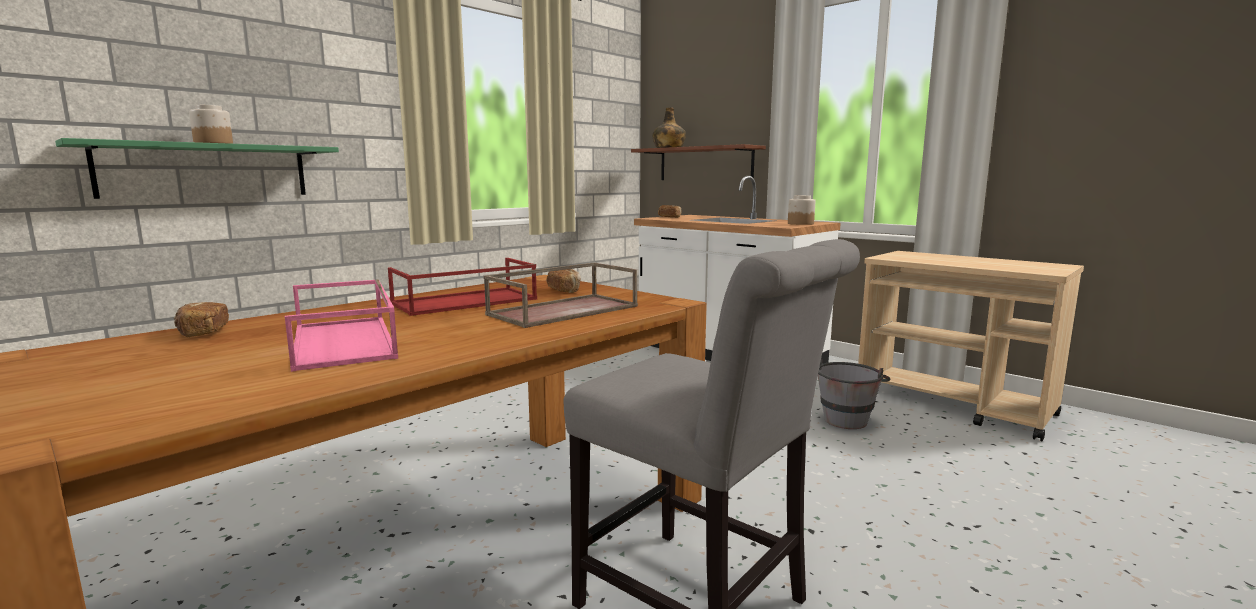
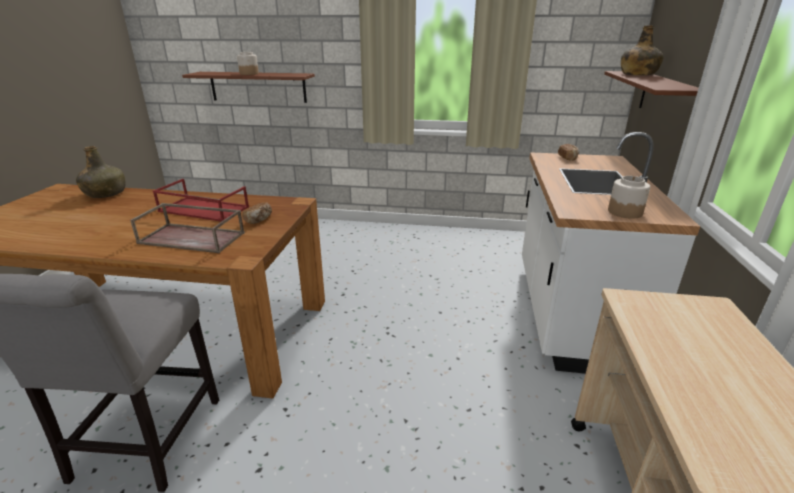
camera: 55 degrees right, 15 degrees up
(202, 332) = (105, 194): bread -> green bottle
(206, 171) = (258, 87): green shelf -> brown shelf
(345, 342) = (92, 221): pink tray -> none
(847, 418) = (502, 434): grey bucket -> none

